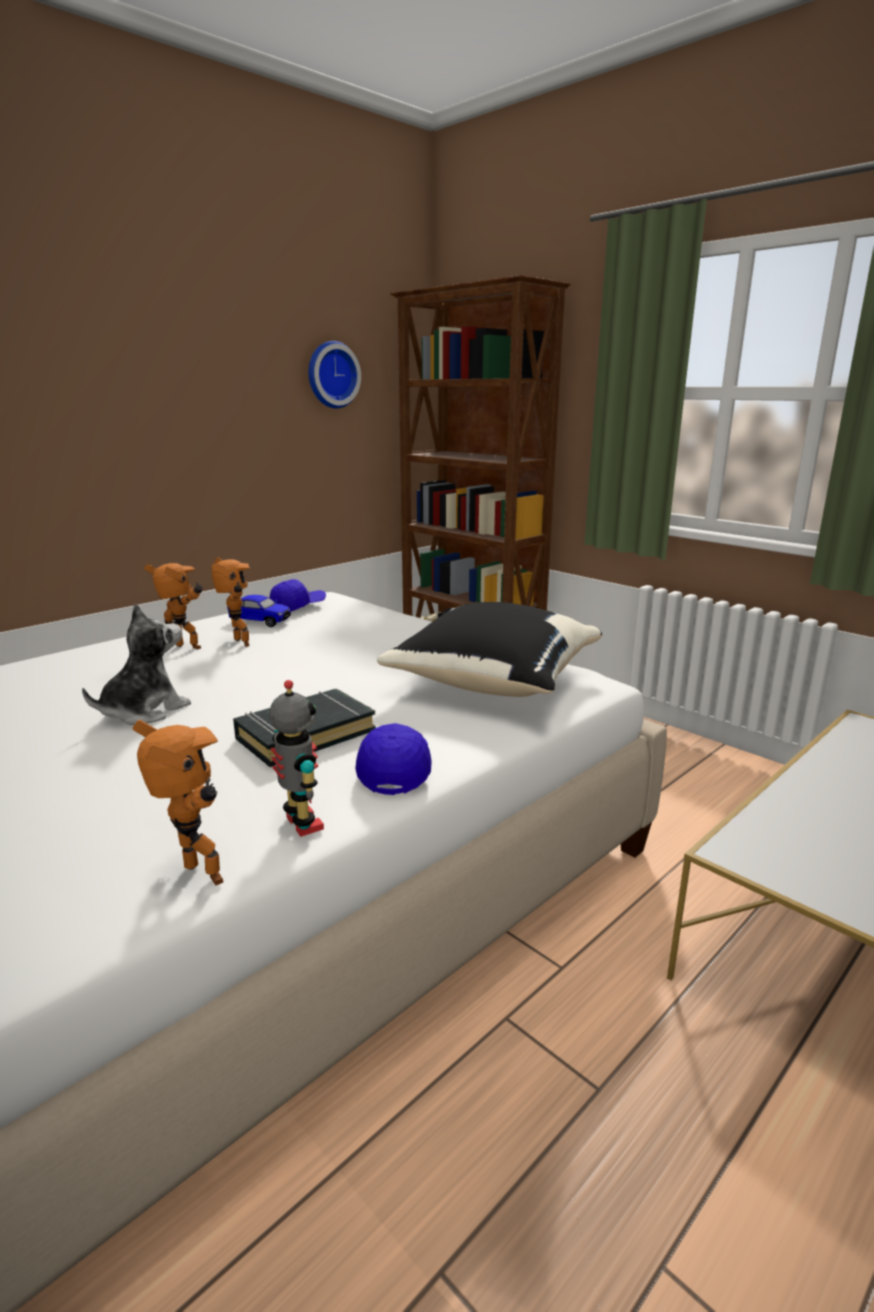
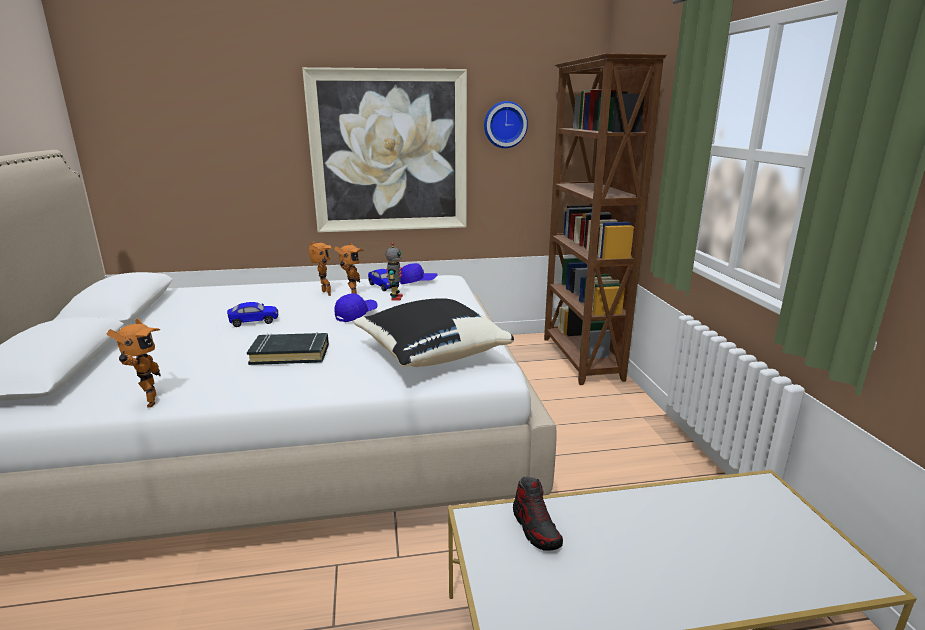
camera: 35 degrees right, 0 degrees up
(144, 711) = (254, 322): plush toy -> toy car
(181, 416) = (389, 152): none -> picture
(301, 824) = (215, 395): toy robot -> toy robot (395, 298)
(395, 769) = (295, 385): blue cap -> blue cap (356, 315)
(788, 835) = (536, 528): none -> shoe

